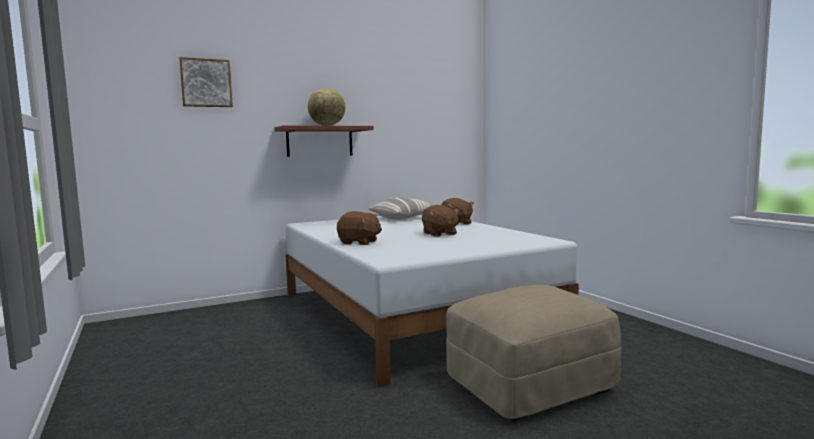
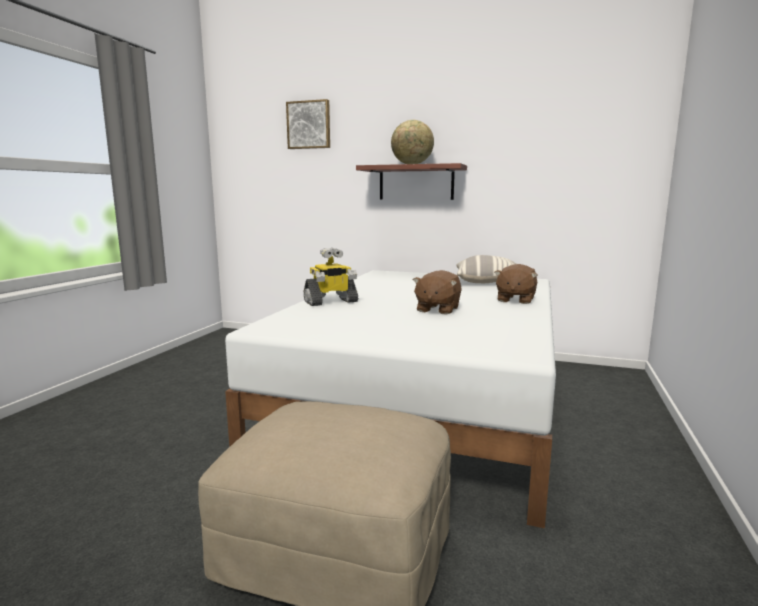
camera: 45 degrees right, 5 degrees up
(359, 242) = (330, 302): brown plush toy -> toy robot

